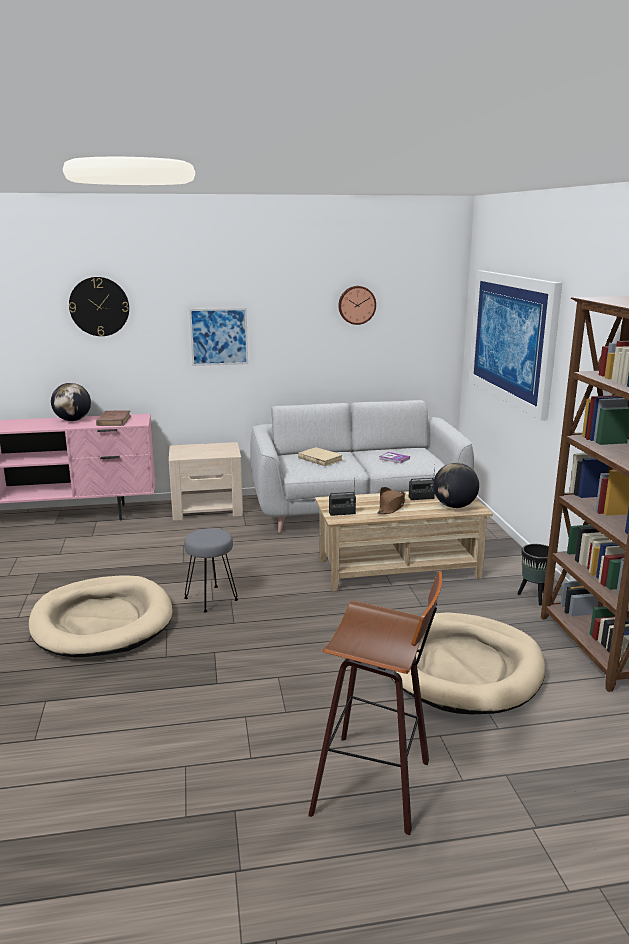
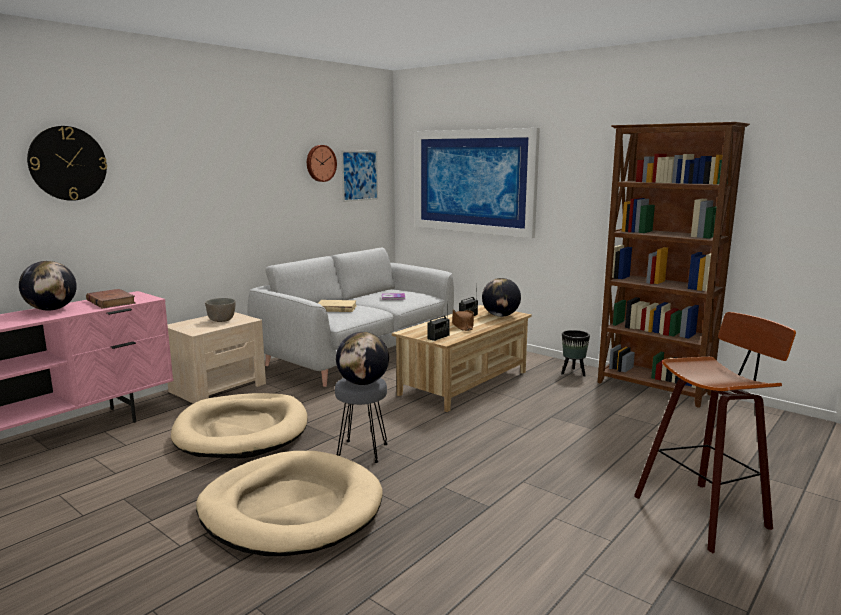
camera: 40 degrees left, 5 degrees down
(206, 538) = (363, 383): none -> globe
(213, 450) = (222, 320): none -> grey bowl
(219, 336) = (204, 197): picture -> picture (359, 175)
(464, 668) = (615, 425): beige dog bed -> beige dog bed (242, 430)

